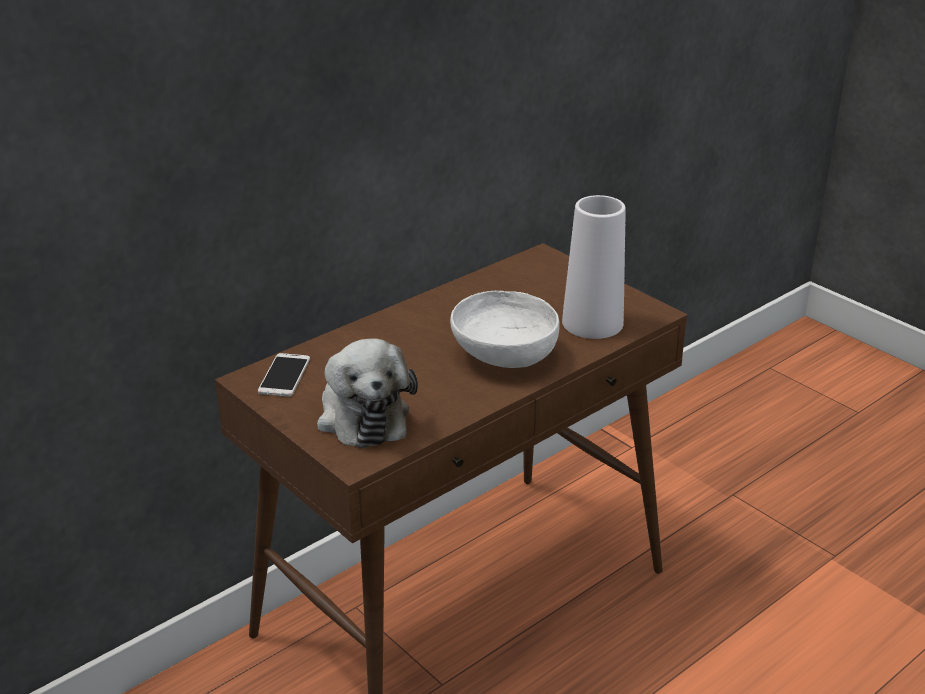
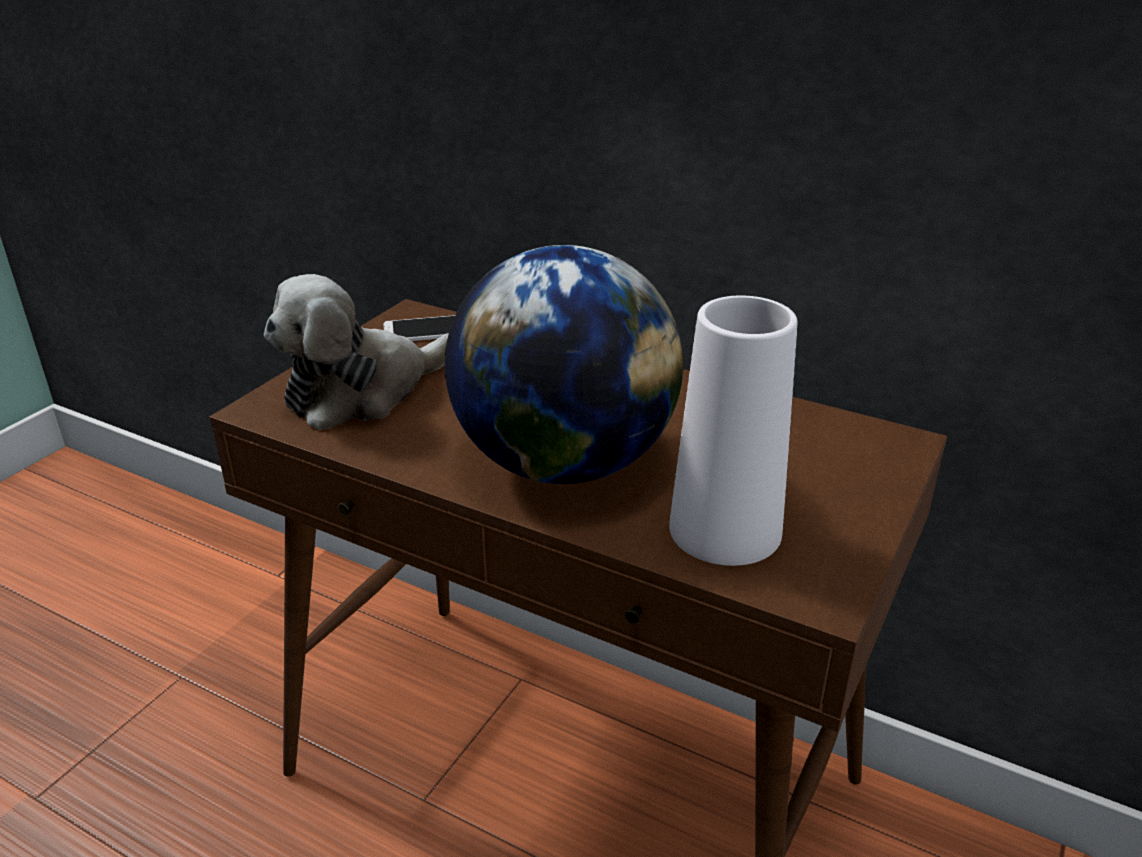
camera: 70 degrees right, 0 degrees up
(503, 355) = (563, 463): white bowl -> globe

